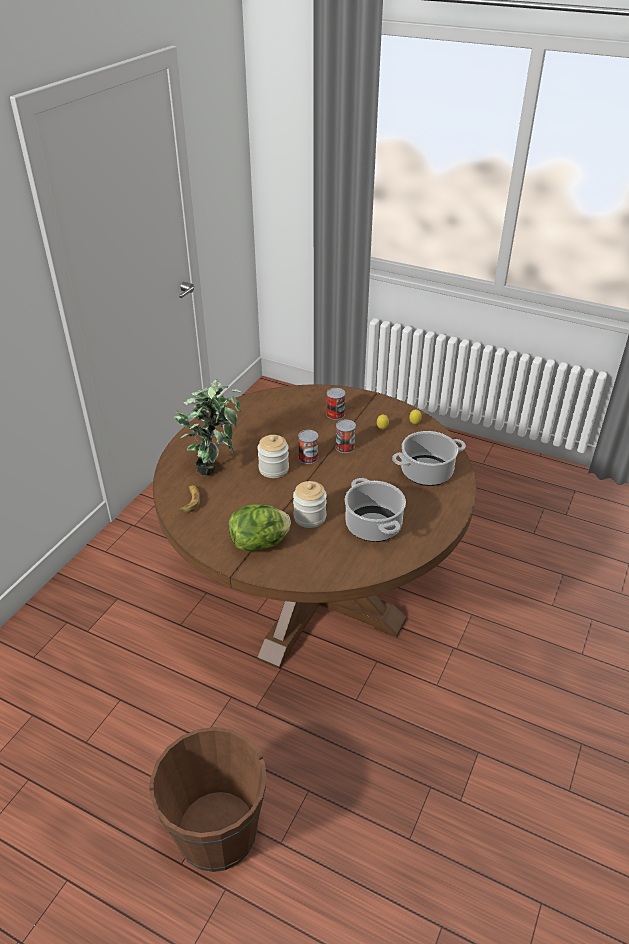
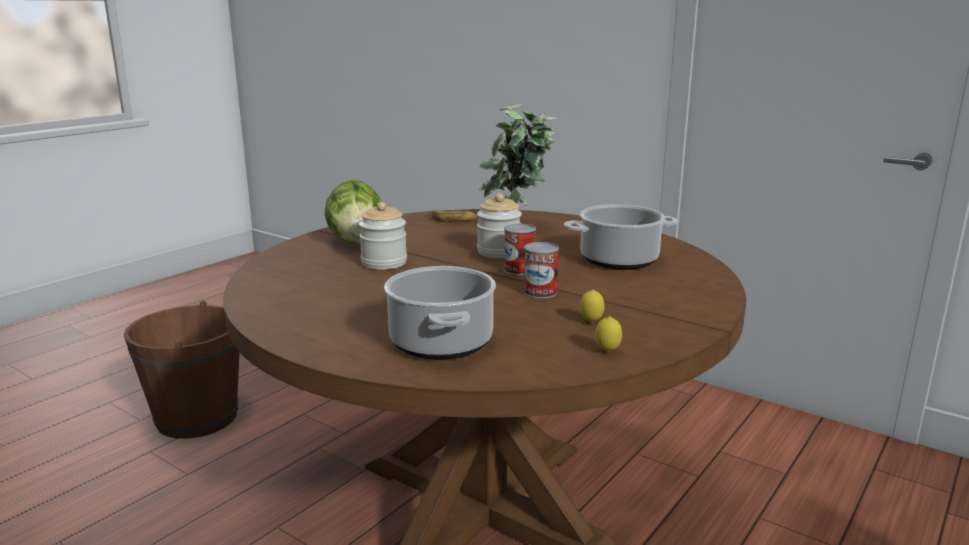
camera: 100 degrees right, 20 degrees down
(335, 414) = (642, 293): can -> none
(374, 526) = (335, 293): cooking pot -> cooking pot (618, 261)

